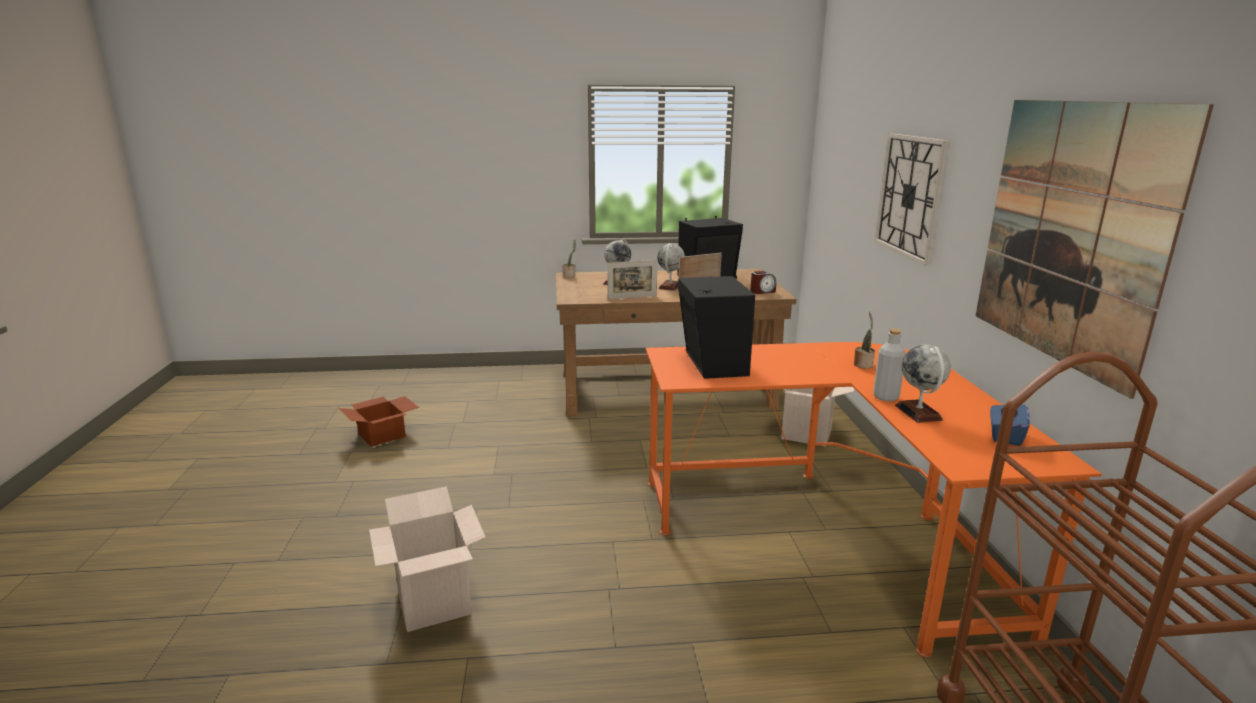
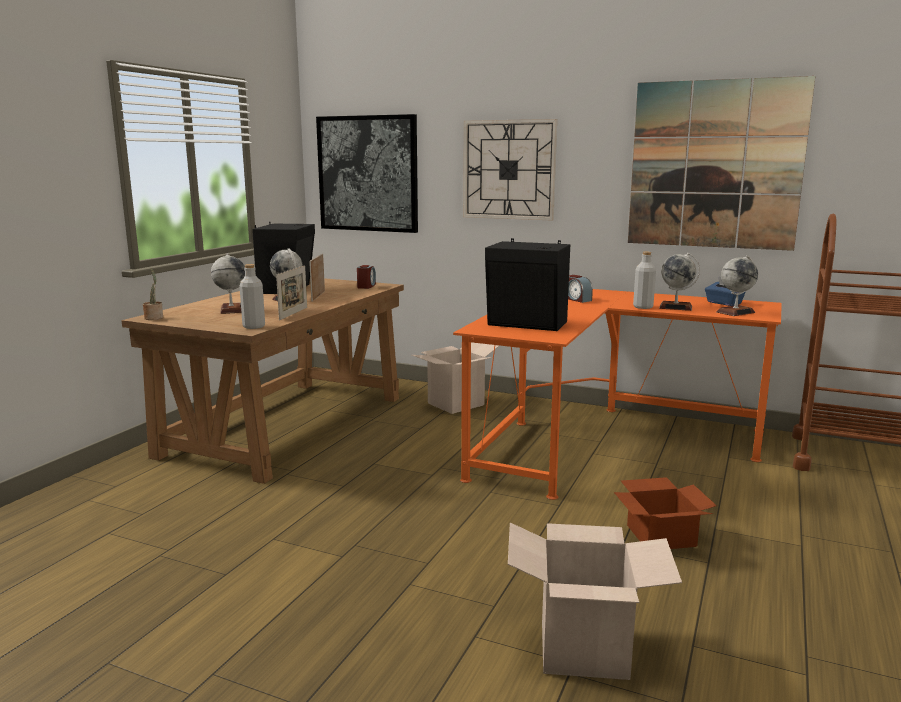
camera: 60 degrees left, 5 degrees down
(383, 435) = (99, 621): cardboard box -> cardboard box (661, 535)
(580, 298) = (254, 326): none -> grey bottle
(837, 180) = (368, 174): none -> picture
(863, 364) = (577, 299): potted plant -> alarm clock
(957, 448) = (735, 312): none -> globe

